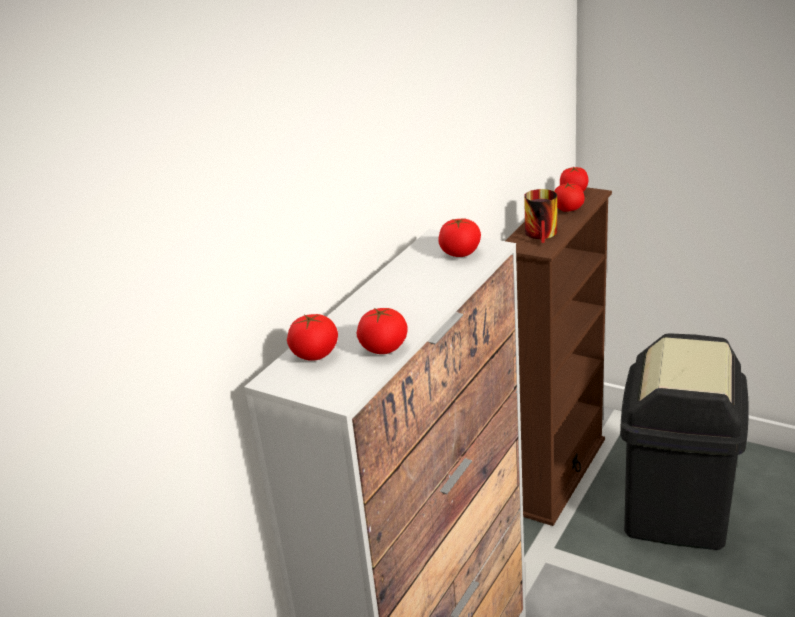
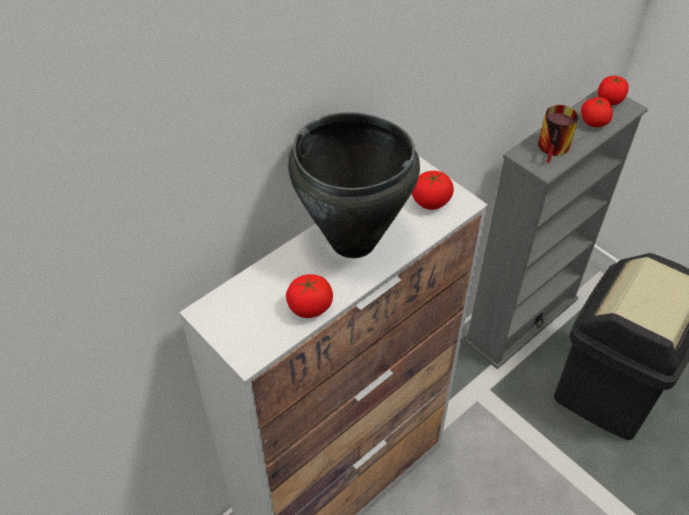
camera: 15 degrees right, 20 degrees up
(315, 354) = (251, 293): tomato -> none
(400, 295) = (353, 242): none -> black cooking pot
(557, 474) = (521, 320): brown bookcase -> grey bookcase

